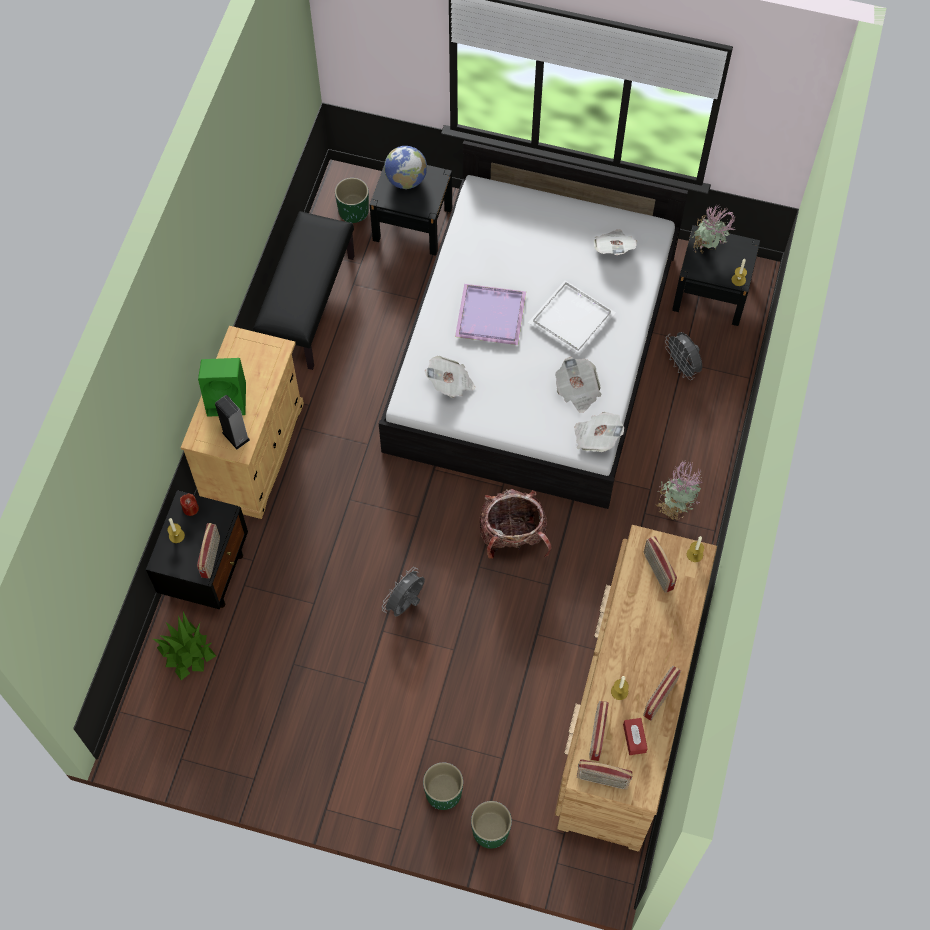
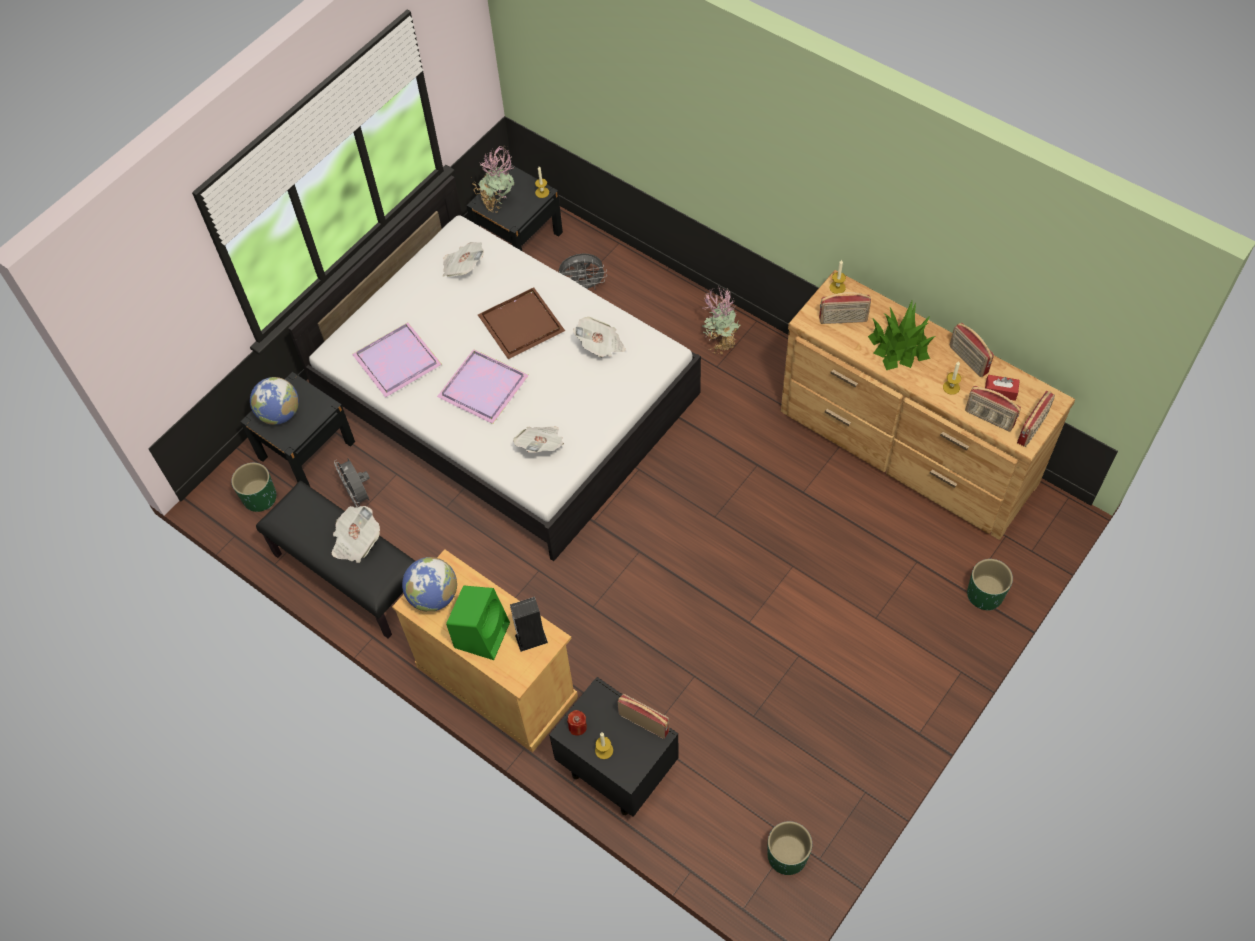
camera: 65 degrees left, 5 degrees down
(186, 651) = (699, 817): potted plant -> potted plant (899, 346)
(248, 351) = (433, 596): none -> globe
(406, 603) = (728, 592): grey fan -> grey fan (359, 495)
(443, 792) = (934, 622): green planter -> green planter (786, 856)
(489, 241) = (399, 361): none -> purple tray
(513, 536) = (695, 478): backpack -> none
(573, 318) = (521, 323): white tray -> brown tray
(596, 437) = (656, 347): newspaper -> newspaper (356, 541)

